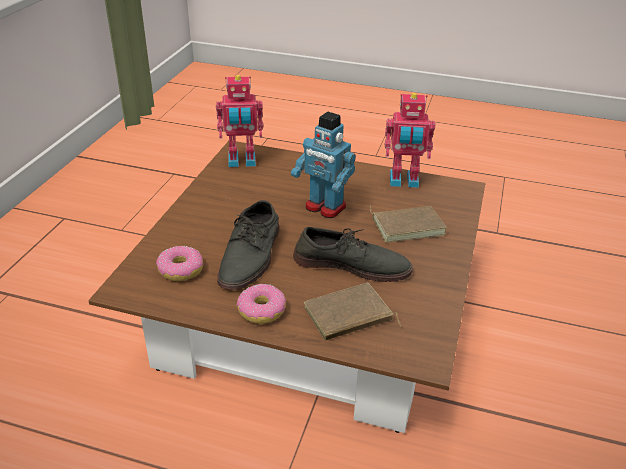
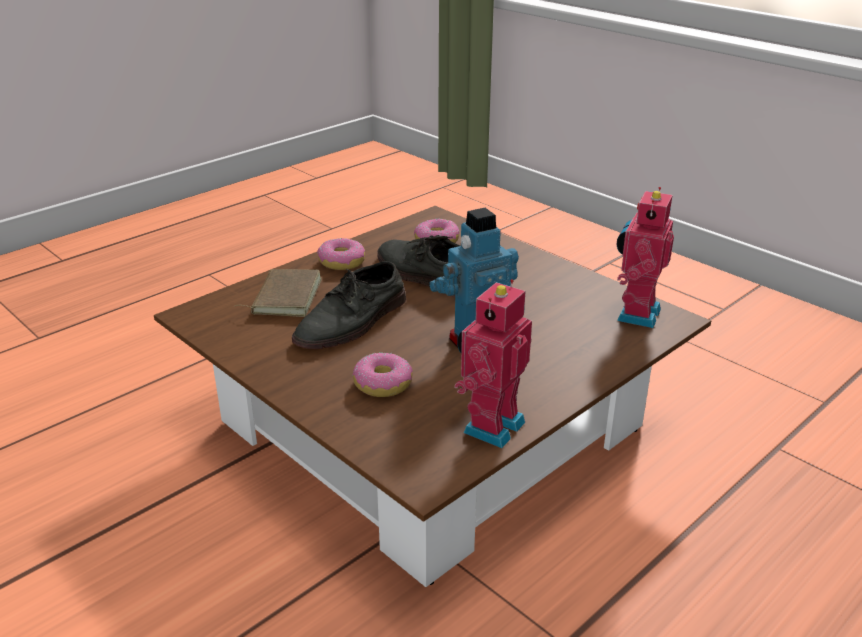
camera: 120 degrees right, 5 degrees down
(407, 225) = (383, 384): brown book -> donut

